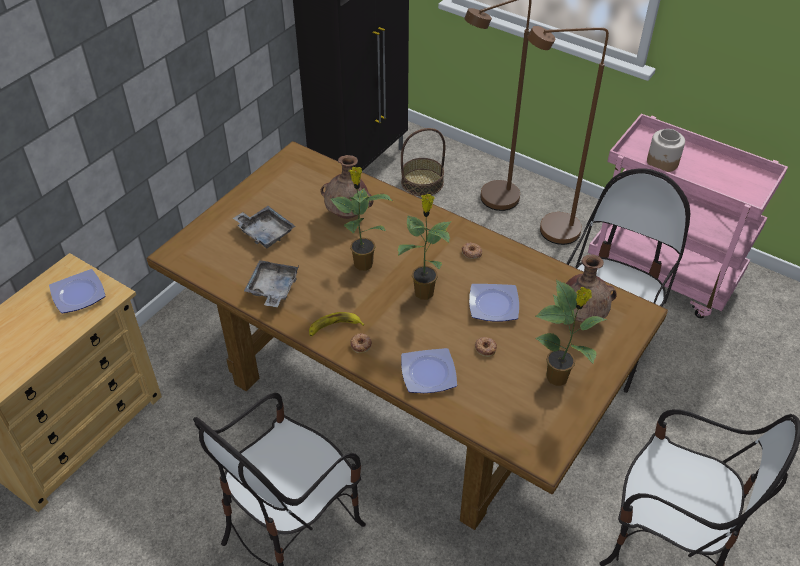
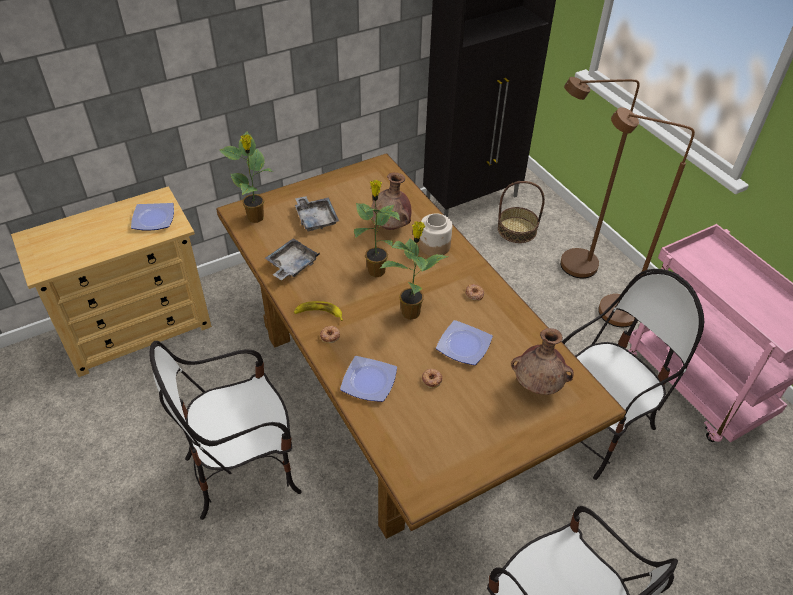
camera: 25 degrees right, 0 degrees up
(558, 378) = (479, 431): potted plant -> potted plant (256, 218)
(662, 162) = (712, 276): jar -> jar (434, 246)

